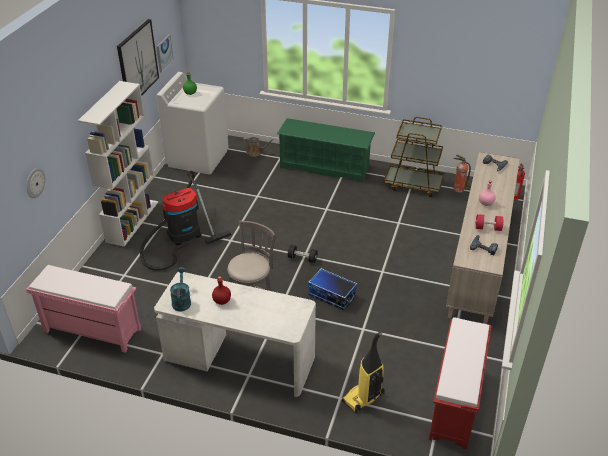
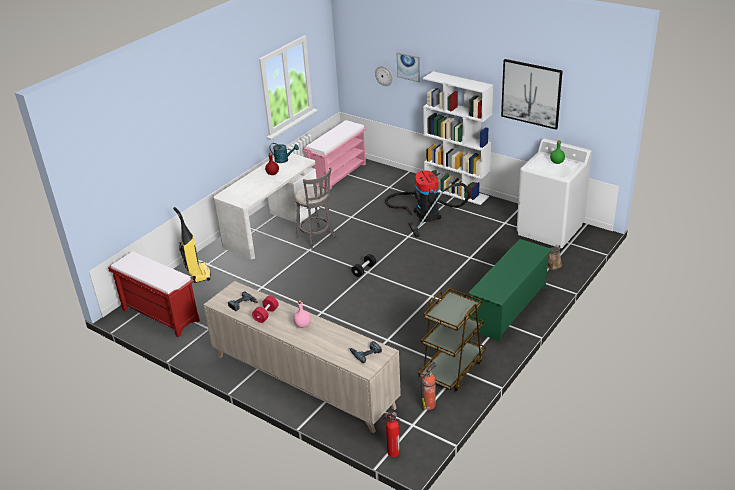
camera: 110 degrees right, 5 degrees down
(164, 53) = (580, 118): picture -> picture (408, 67)
(331, 296) = (308, 278): storage box -> none

